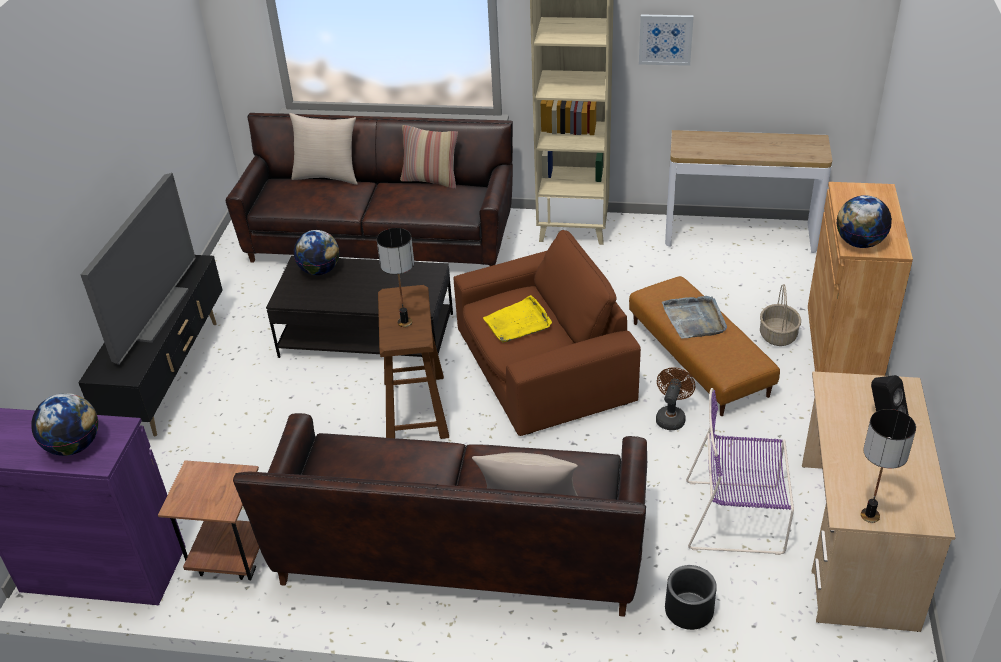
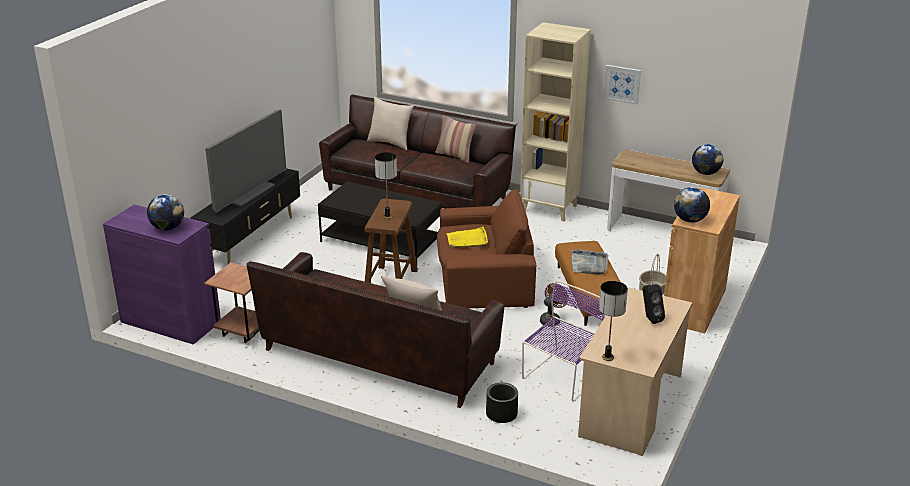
camera: 15 degrees right, 10 degrees down
(320, 270) = (360, 191): globe -> globe (705, 173)
(738, 517) = (562, 377): purple chair -> purple chair turned 105 degrees clockwise

